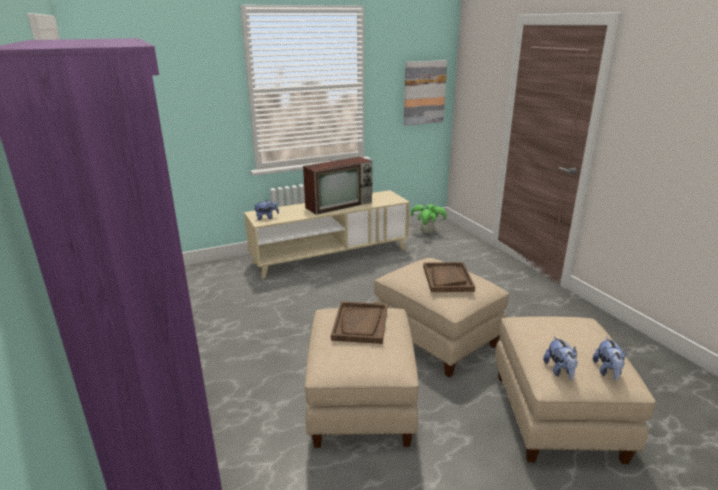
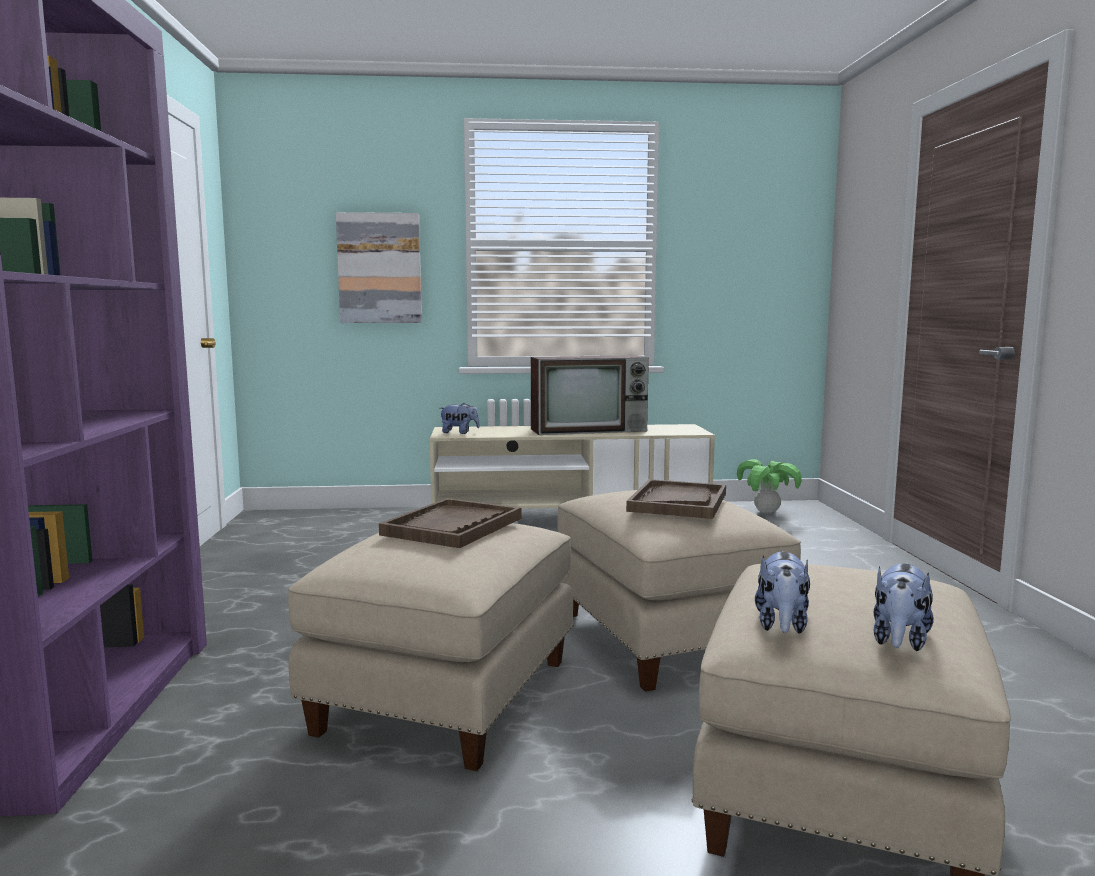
camera: 20 degrees right, 15 degrees down
(424, 93) = (769, 265): picture -> picture (379, 268)

